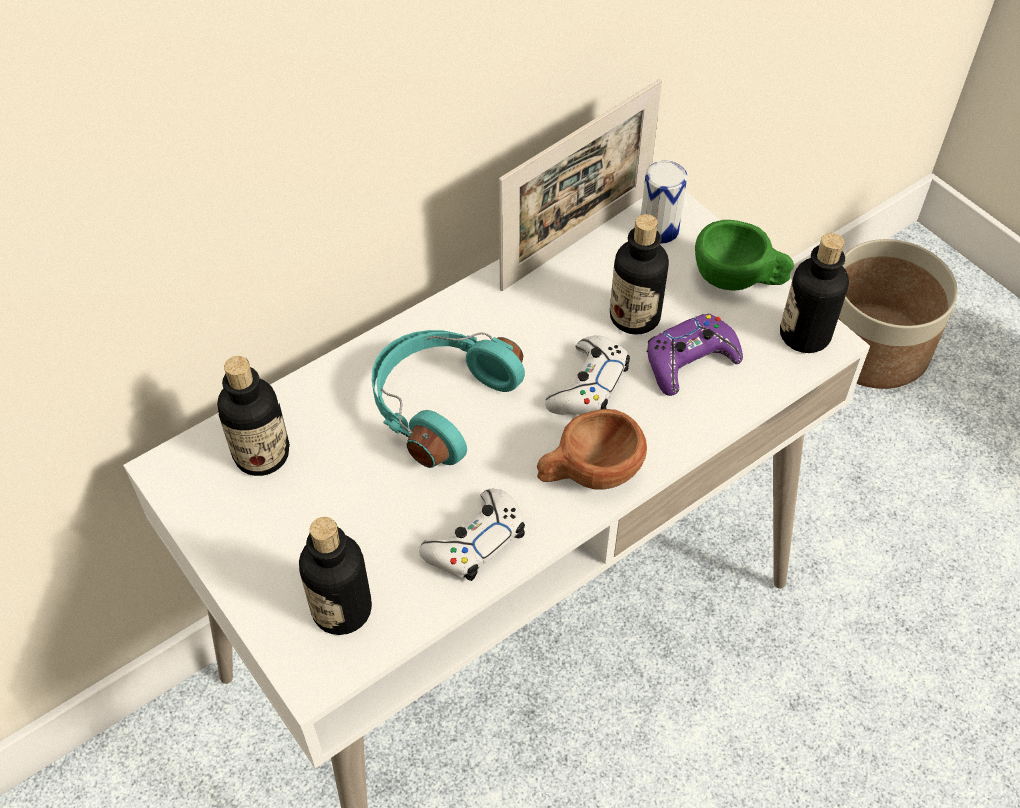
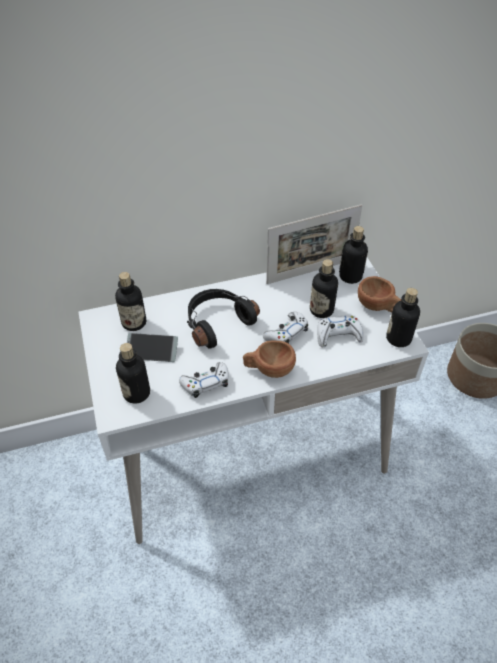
camera: 20 degrees right, 5 degrees down
(331, 507) = (152, 351): none -> phone
(439, 403) = (217, 322): turquoise headphones -> black headphones
(659, 229) = (350, 276): can -> bottle
(690, 361) = (338, 335): purple game controller -> white game controller
(738, 280) = (378, 307): green cup -> brown cup

